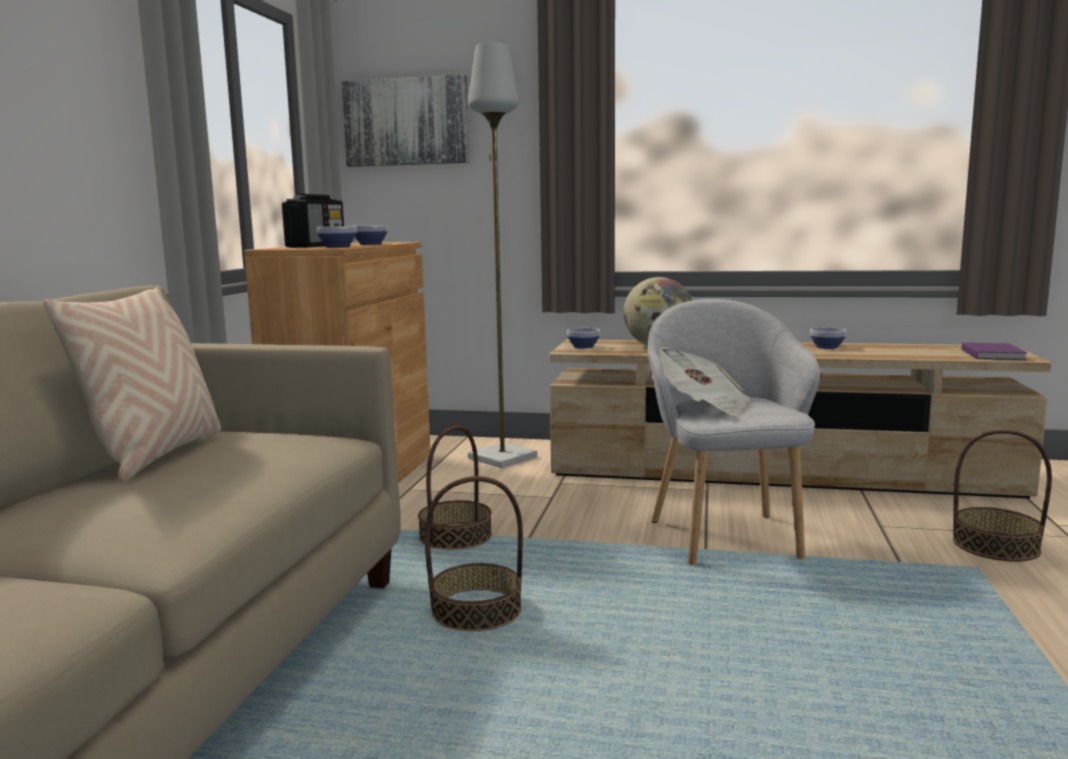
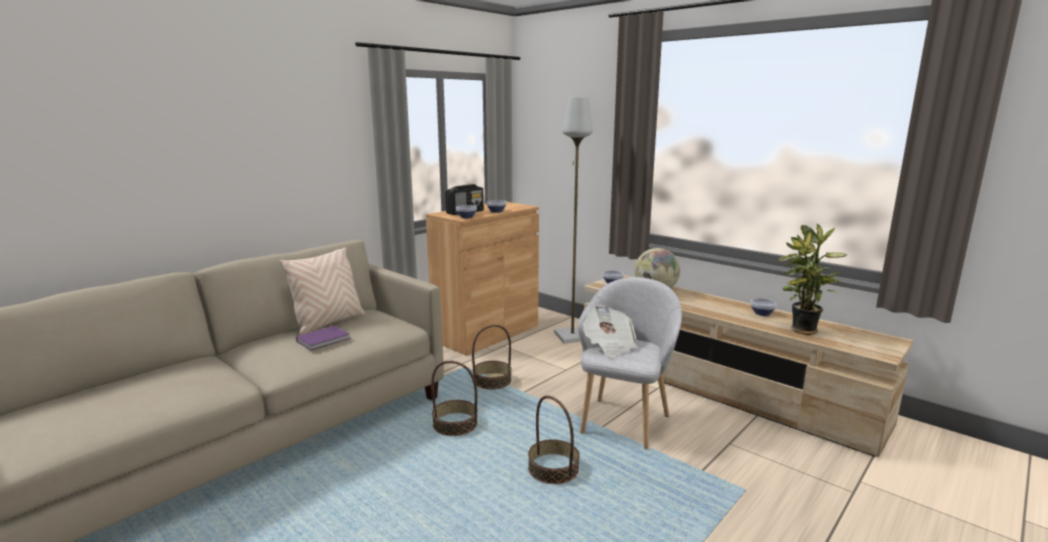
camera: 30 degrees right, 5 degrees up
(406, 122) = (551, 130): picture -> none
(903, 353) = (802, 331): none -> potted plant
(993, 354) = (869, 346): purple book -> purple book (325, 340)
(996, 546) = (785, 480): basket -> basket (553, 469)

